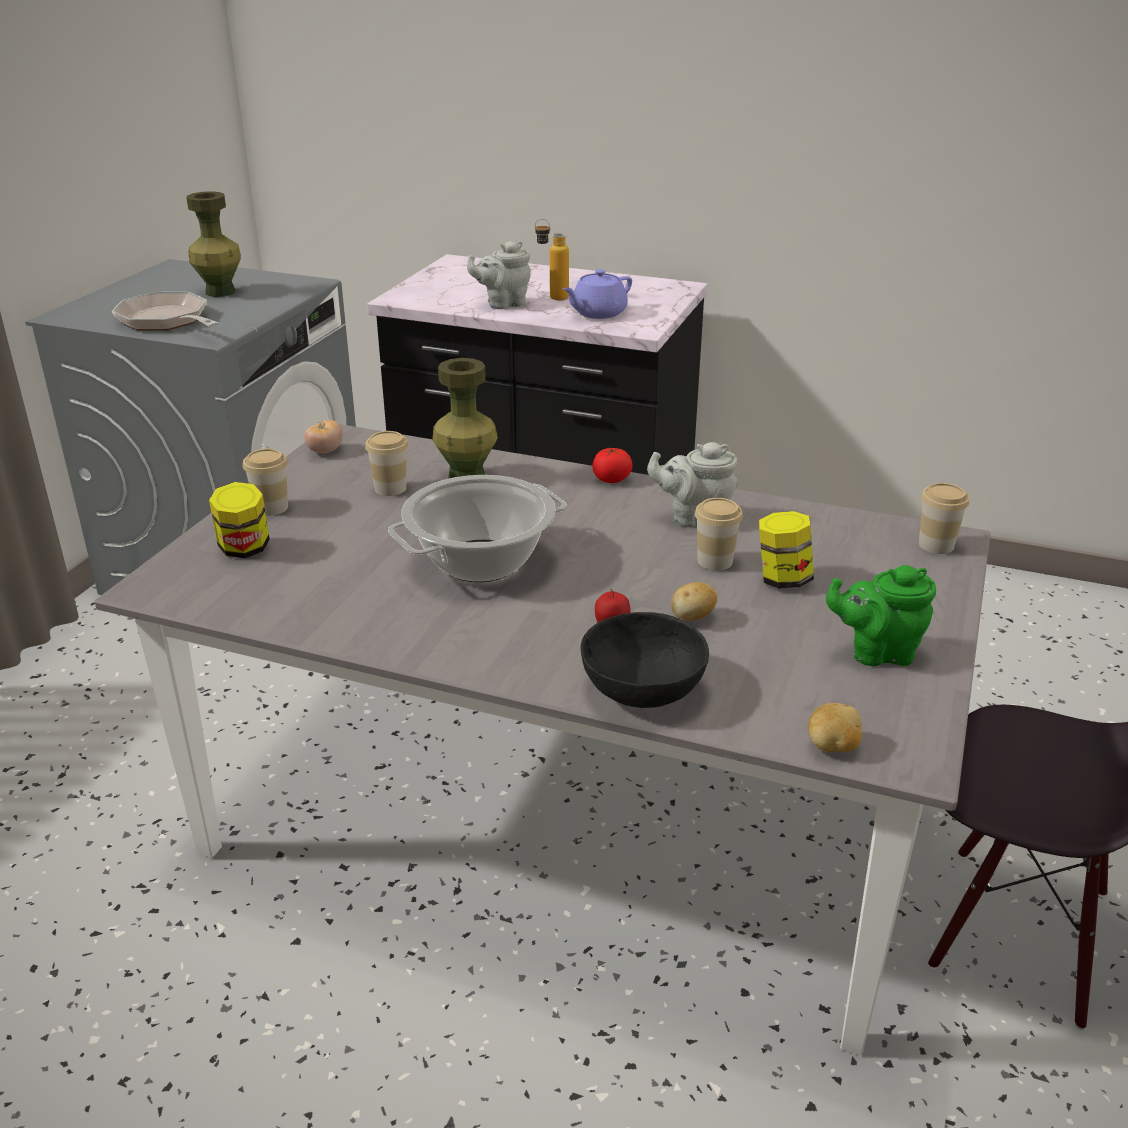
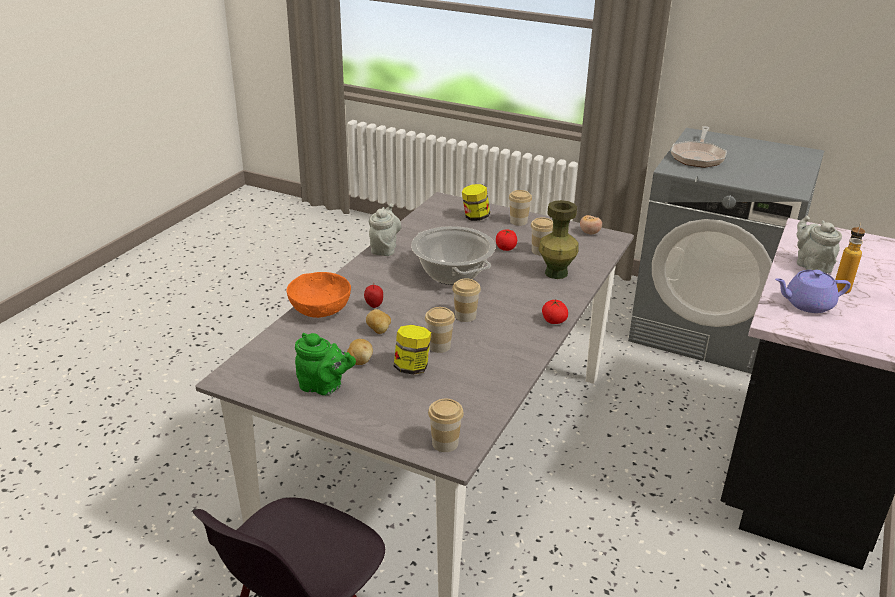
camera: 95 degrees right, 0 degrees up
(167, 321) = (698, 157): frying pan -> frying pan turned 150 degrees clockwise
(220, 292) = (760, 167): green vase -> none
(379, 517) = (506, 248): none -> tomato
(597, 313) = (807, 304): purple teapot -> purple teapot turned 60 degrees counterclockwise
(619, 544) = (465, 316): none -> cup
(642, 689) = (320, 309): black bowl -> orange bowl
(694, 518) = (496, 346): grey teapot -> grey teapot (384, 248)
(833, 747) = (250, 356): potato -> potato (359, 361)
(877, 652) = (324, 387): green teapot -> green teapot turned 105 degrees clockwise

